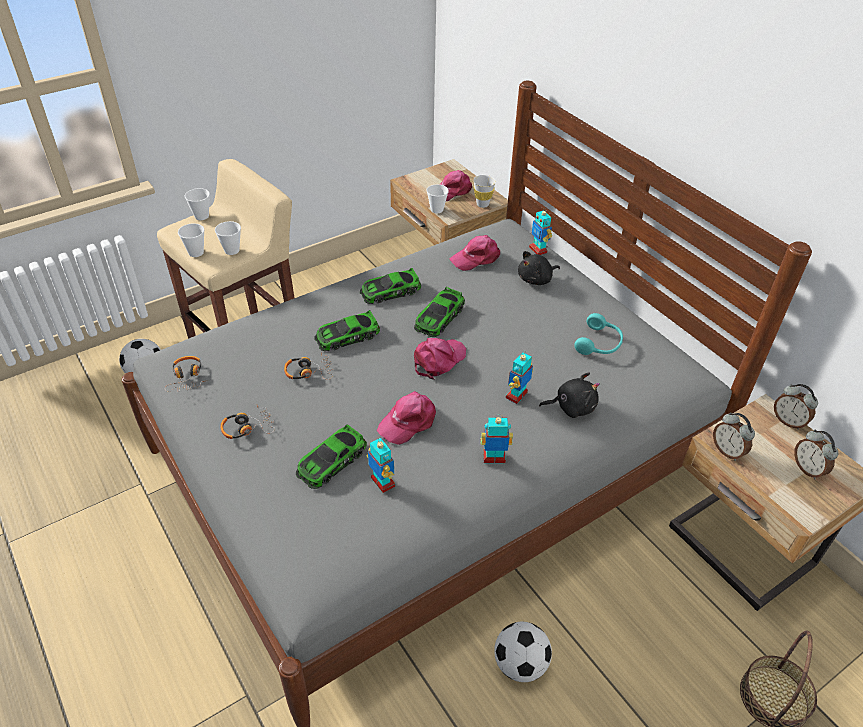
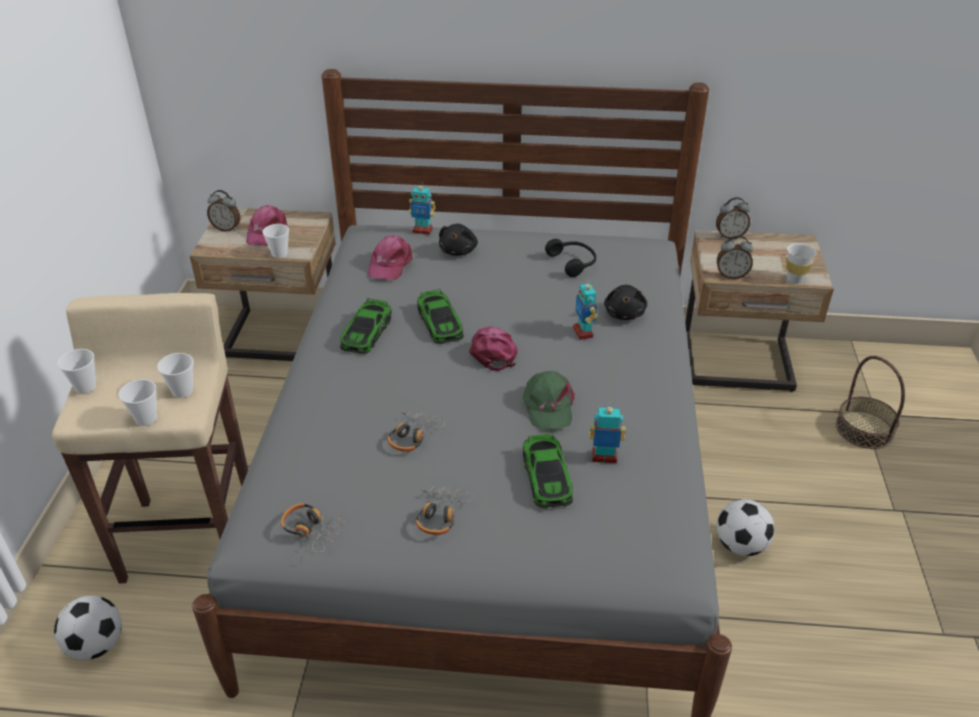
camera: 50 degrees left, 5 degrees down
(347, 336) = (394, 388): toy car -> none
(408, 421) = (548, 405): pink cap -> green cap
(482, 204) = (312, 227): white cup -> white cup (794, 279)
(494, 458) = (638, 381): toy robot -> none
(571, 407) = (624, 313): black plush toy -> black plush toy turned 150 degrees clockwise
(599, 344) = (573, 262): turquoise headphones -> black headphones
(808, 469) = (778, 254): alarm clock -> alarm clock (227, 228)

